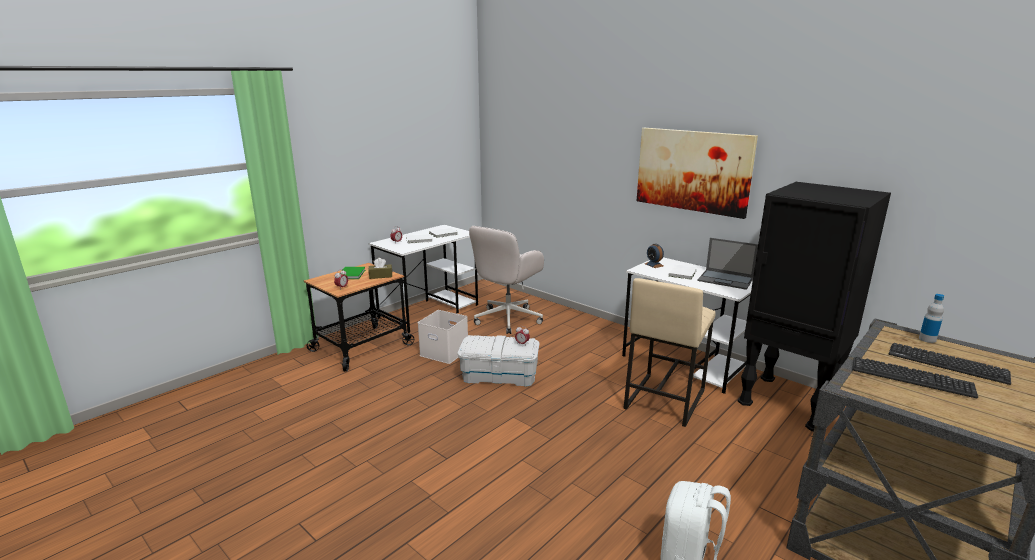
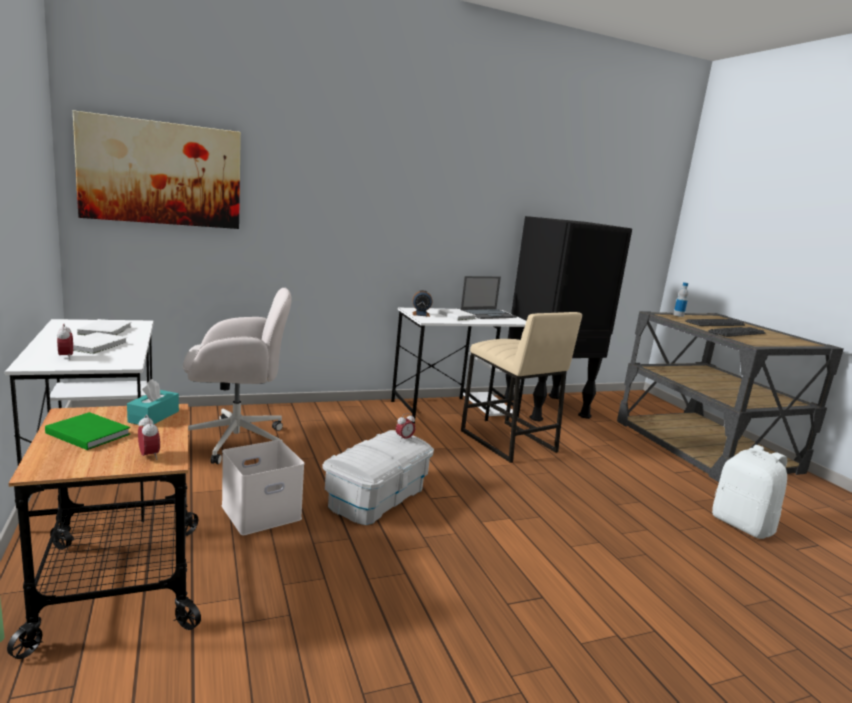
camera: 65 degrees left, 5 degrees down
(380, 276) = (154, 416): brown tissue box -> turquoise tissue box
(508, 319) = (236, 441): white office chair -> white office chair turned 75 degrees counterclockwise
(692, 170) = (432, 209): picture -> picture (161, 173)

